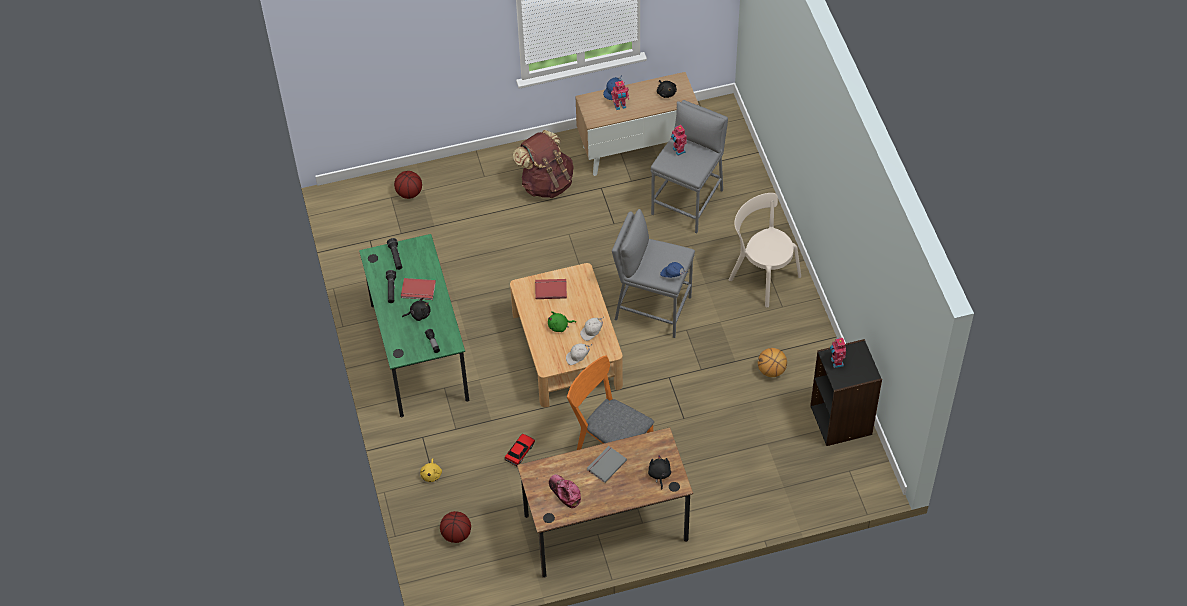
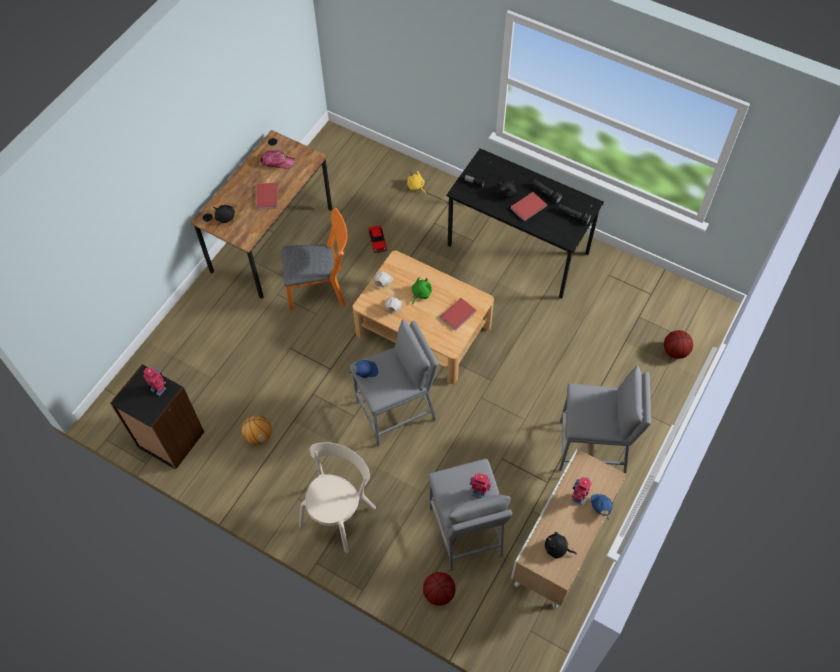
camera: 135 degrees right, 5 degrees up
(419, 352) = (518, 249): green desk -> black desk
(456, 534) = (361, 168): basketball -> basketball (439, 592)
(546, 183) = (592, 448): brown backpack -> grey stool
(605, 464) = (268, 196): grey book -> red book
(762, 276) = (339, 513): beige chair -> beige chair turned 60 degrees counterclockwise

